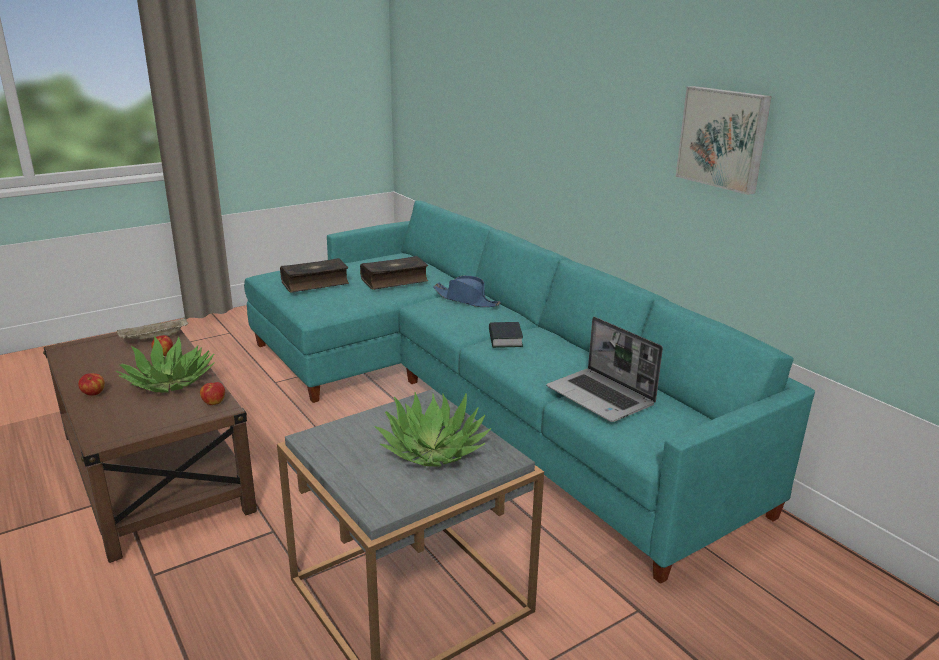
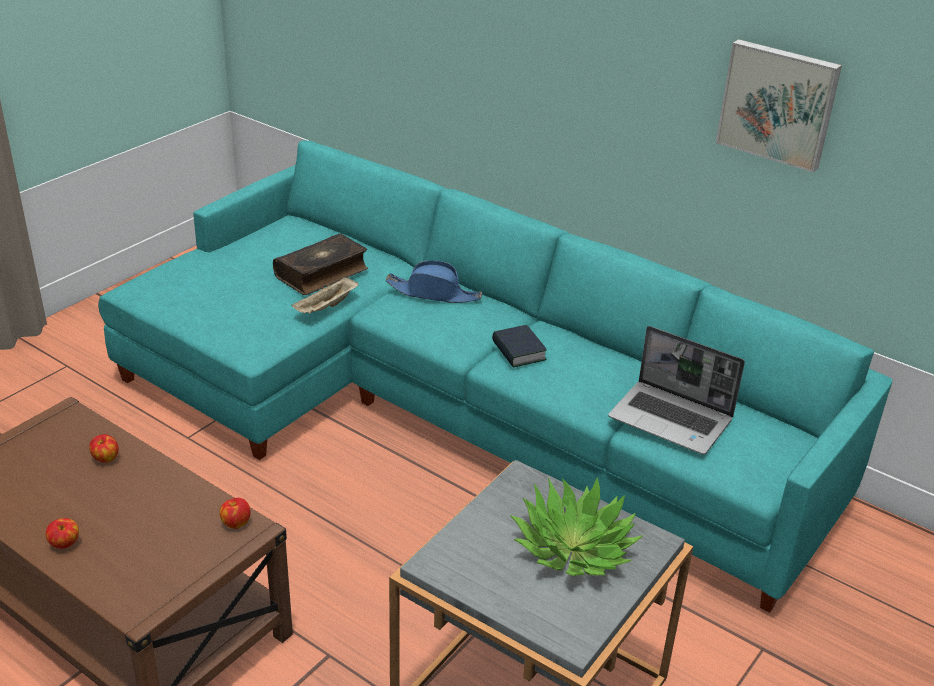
camera: 20 degrees left, 10 degrees up
(154, 339) = (71, 435): beige tray -> beige tray (326, 307)
(170, 382) = (152, 503): potted plant -> none
(315, 283) = (220, 295): book -> none

